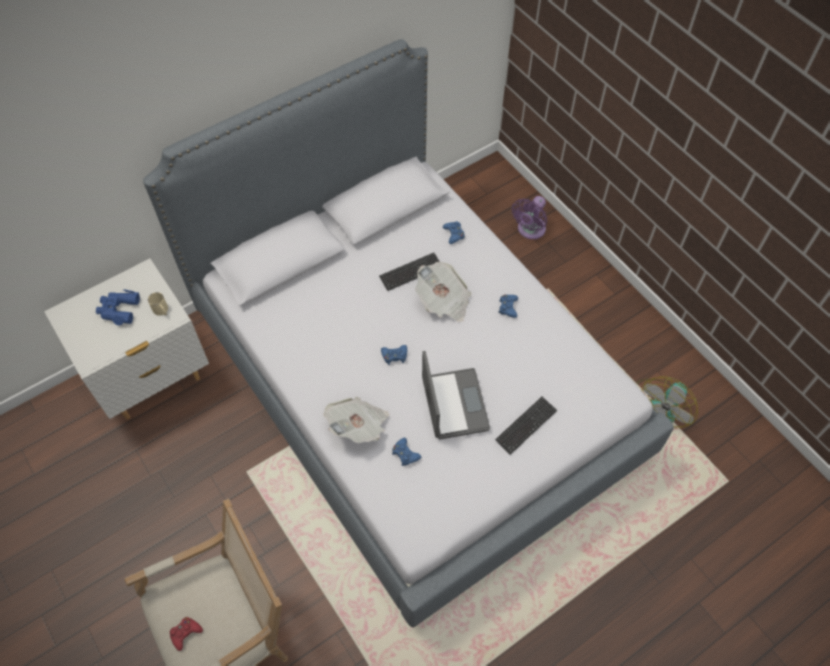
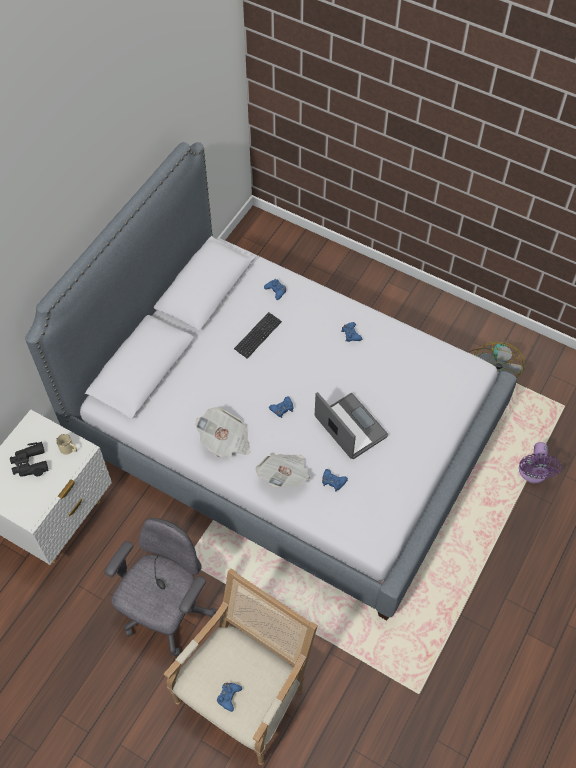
camera: 25 degrees left, 0 degrees up
(118, 310) = (30, 463): blue binoculars -> black binoculars
(185, 633) = (228, 696): red game controller -> blue game controller
(202, 514) = (167, 611): none -> grey office chair
(443, 301) = (297, 349): newspaper -> newspaper (225, 441)
(526, 426) = (413, 421): keyboard -> none
(529, 230) = (315, 265): purple fan -> purple fan (532, 473)

